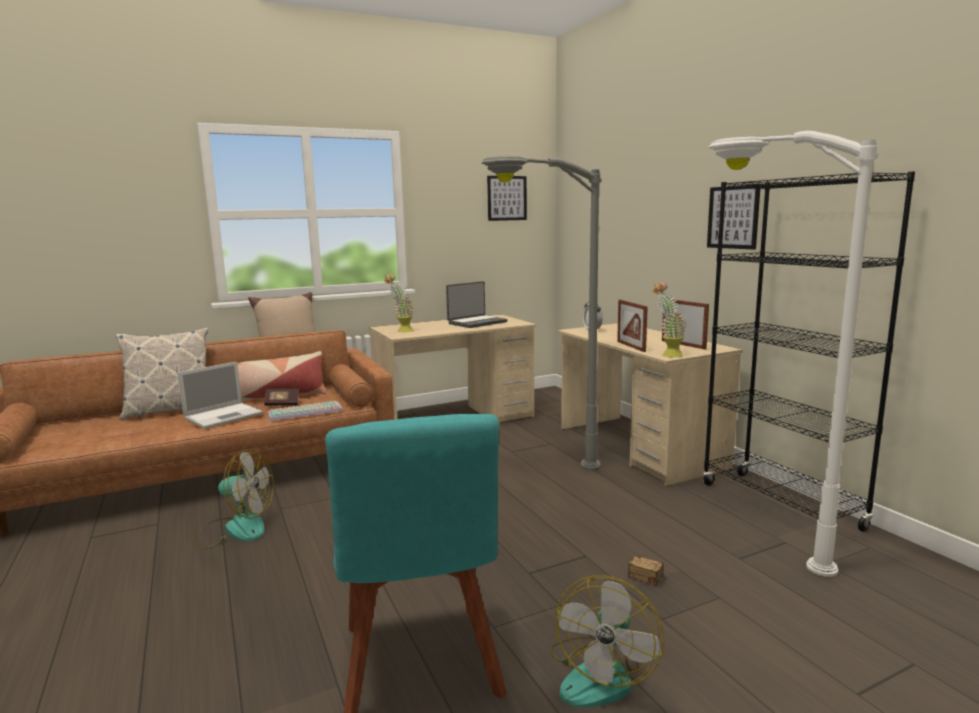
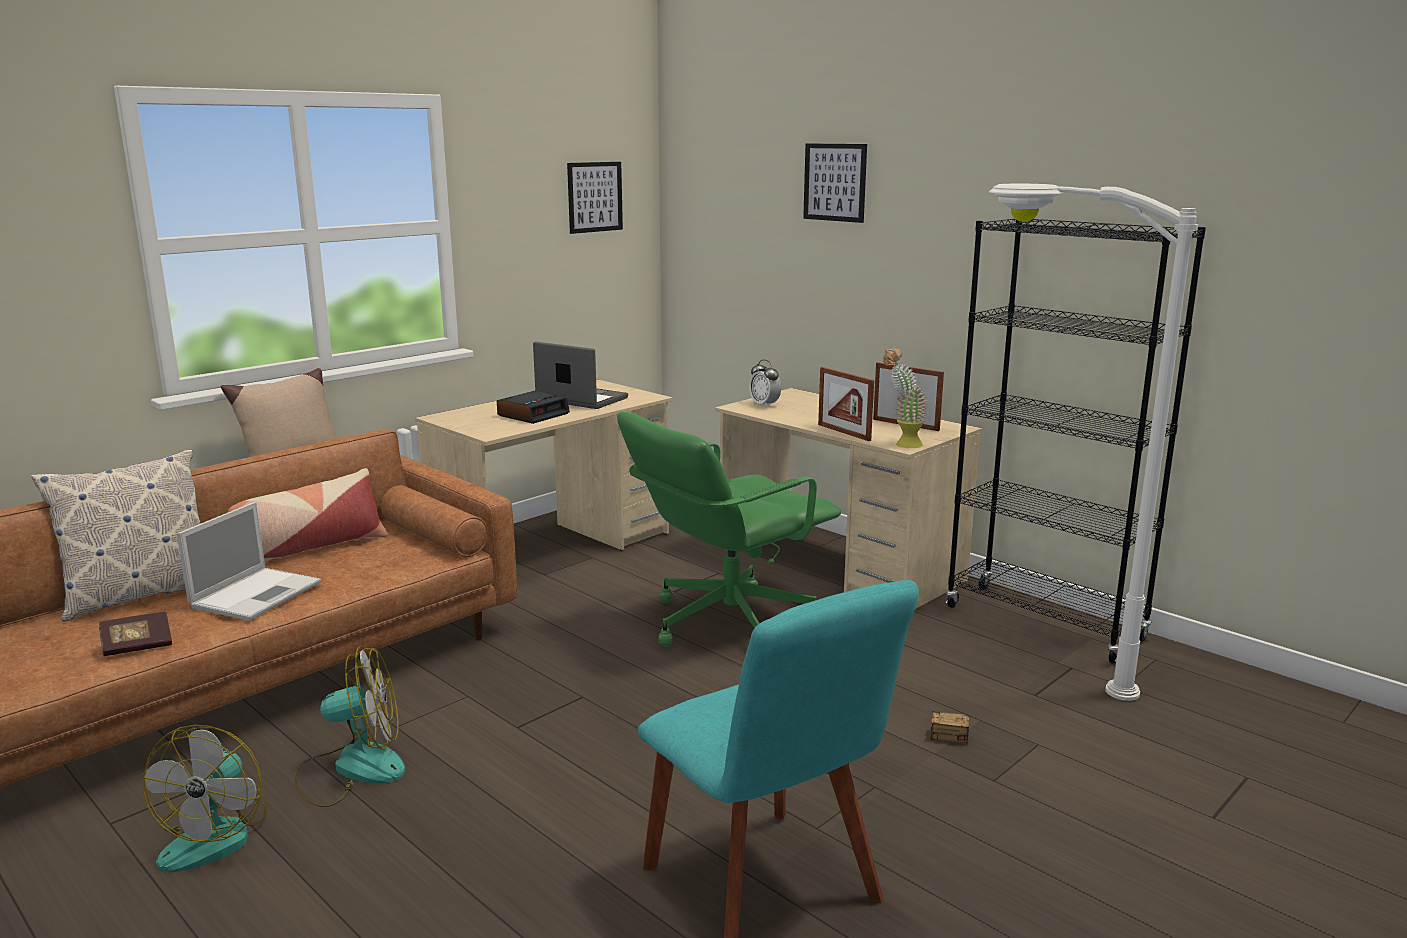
camera: 20 degrees left, 5 degrees up
(282, 404) = (335, 562): book -> book (137, 646)
(306, 411) = (389, 571): keyboard -> none
(401, 331) = (480, 423): potted plant -> none
(438, 328) = (533, 414): none -> alarm clock
(476, 323) = (581, 399): laptop -> laptop turned 90 degrees counterclockwise
(533, 475) = (727, 622): grey floor lamp -> green office chair
(600, 674) = (967, 853): fan -> fan (216, 835)
(733, 217) = (964, 254): picture -> picture (835, 182)

